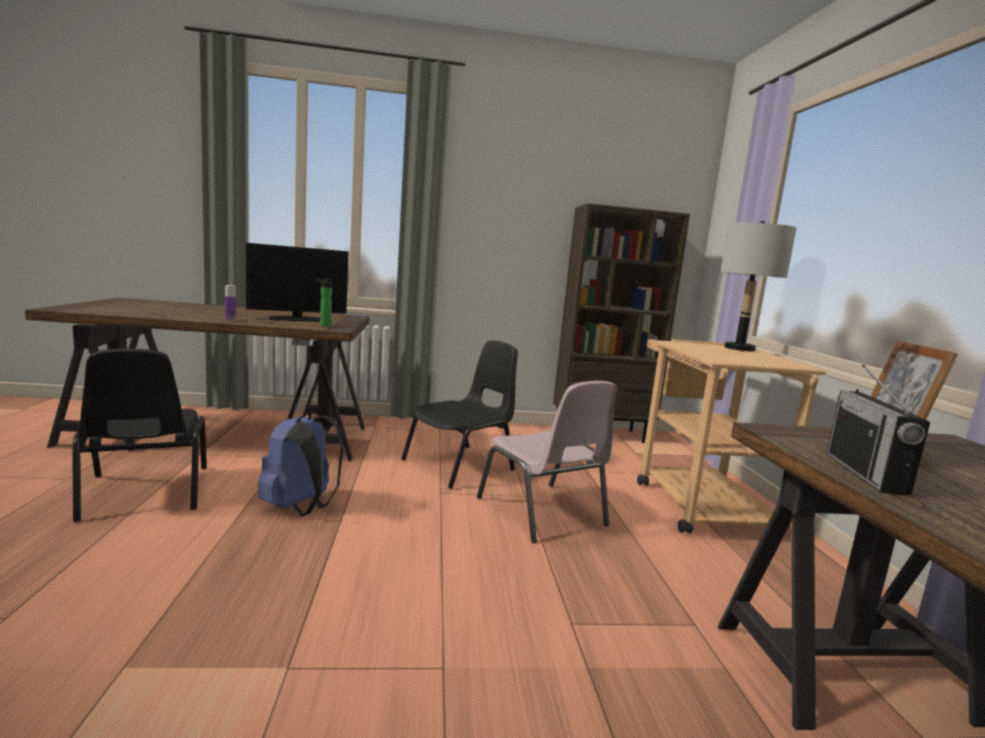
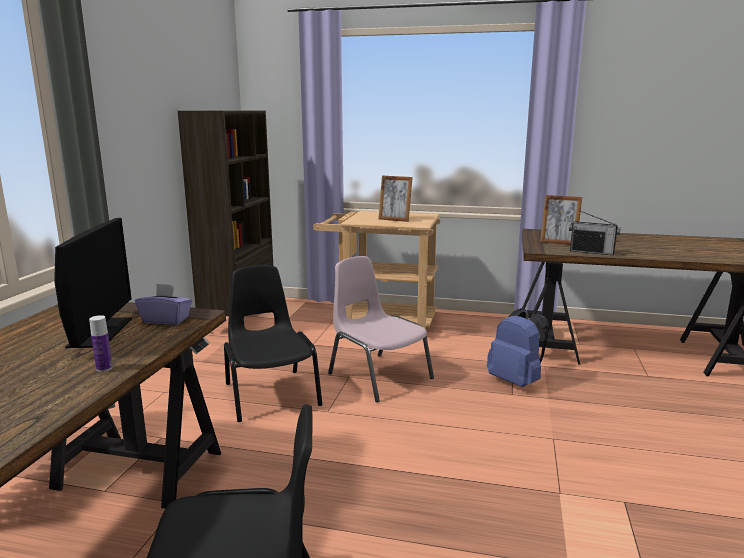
camera: 70 degrees left, 5 degrees up
(301, 507) = (330, 488): blue backpack -> blue backpack (516, 381)
(323, 325) = (166, 320): bottle -> purple tissue box
(542, 512) = (378, 376): pink chair -> pink chair turned 120 degrees counterclockwise
(721, 353) = (394, 220): none -> picture frame
(739, 349) = (373, 213): grey table lamp -> none

